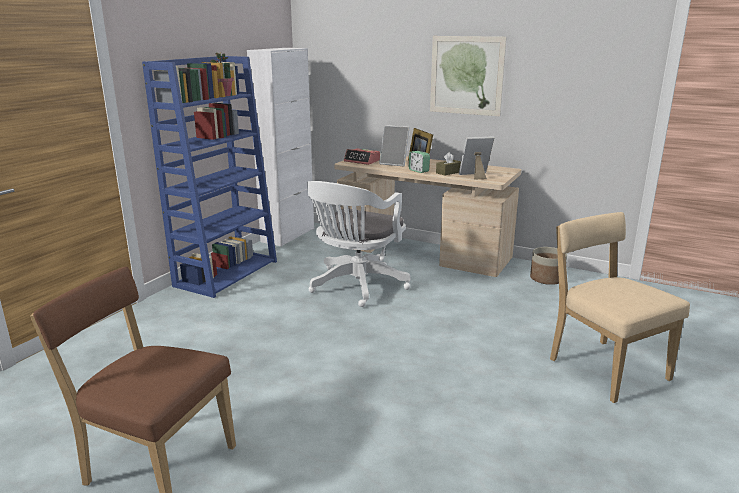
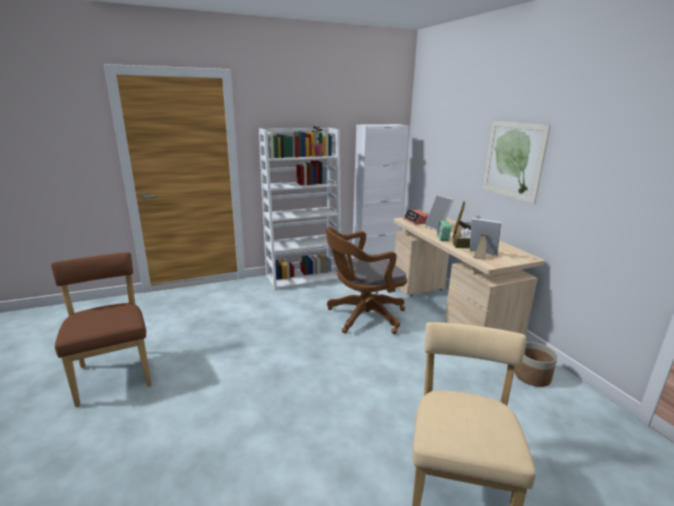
camera: 40 degrees right, 0 degrees up
(227, 273) = (304, 277): blue bookcase -> white bookcase
(356, 286) = (362, 317): white office chair -> brown office chair

